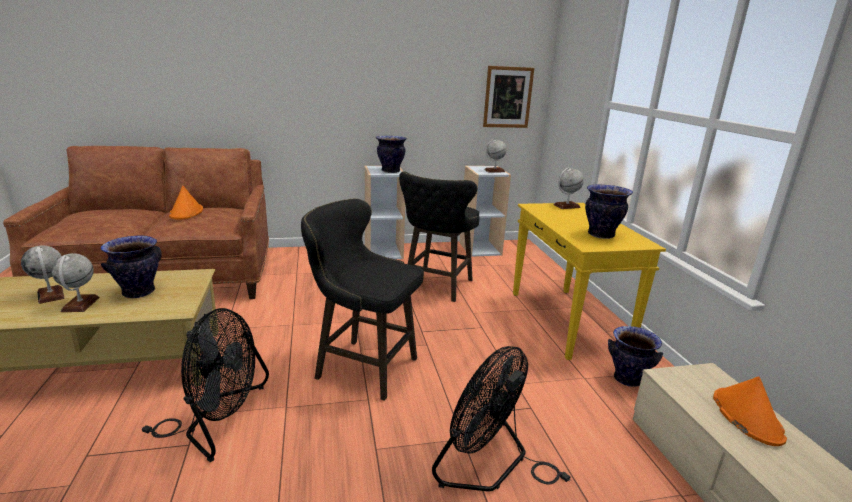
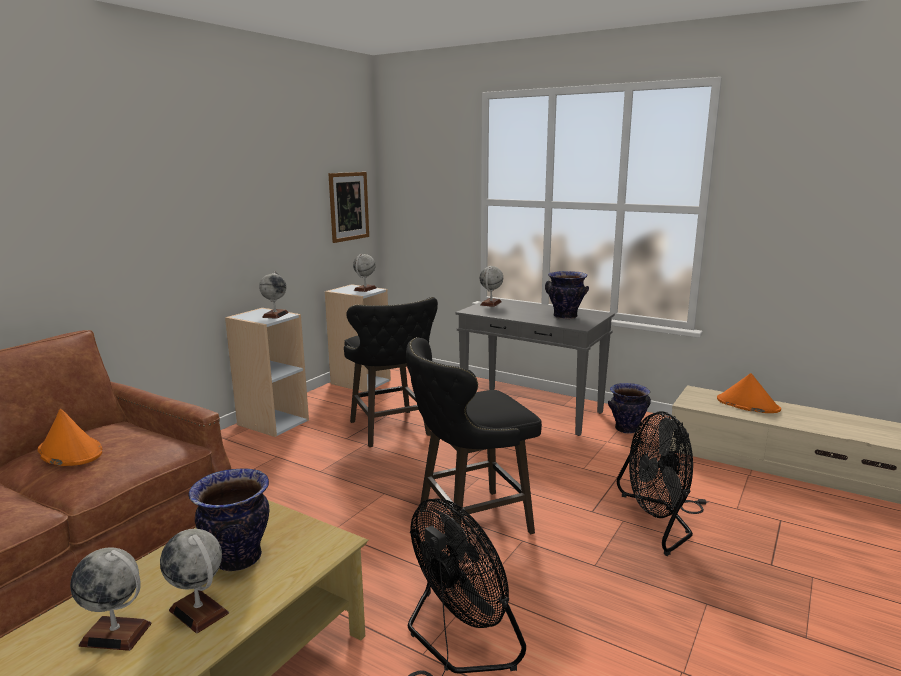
camera: 45 degrees left, 5 degrees down
(391, 171) = (275, 315): vase -> globe
(567, 322) = (532, 410): yellow console table -> grey console table

